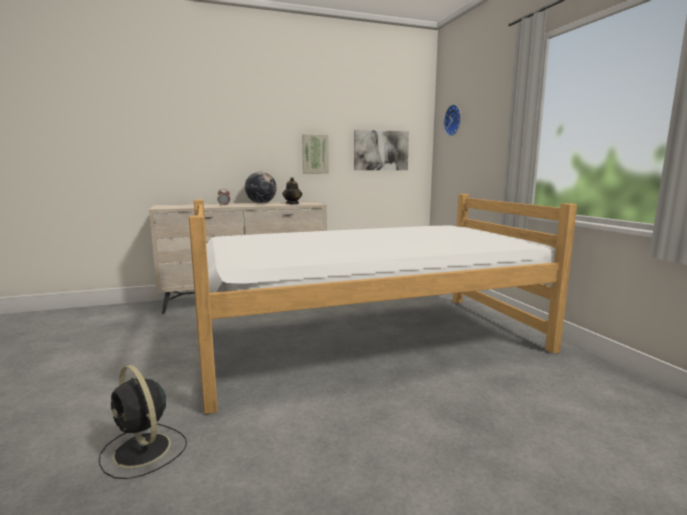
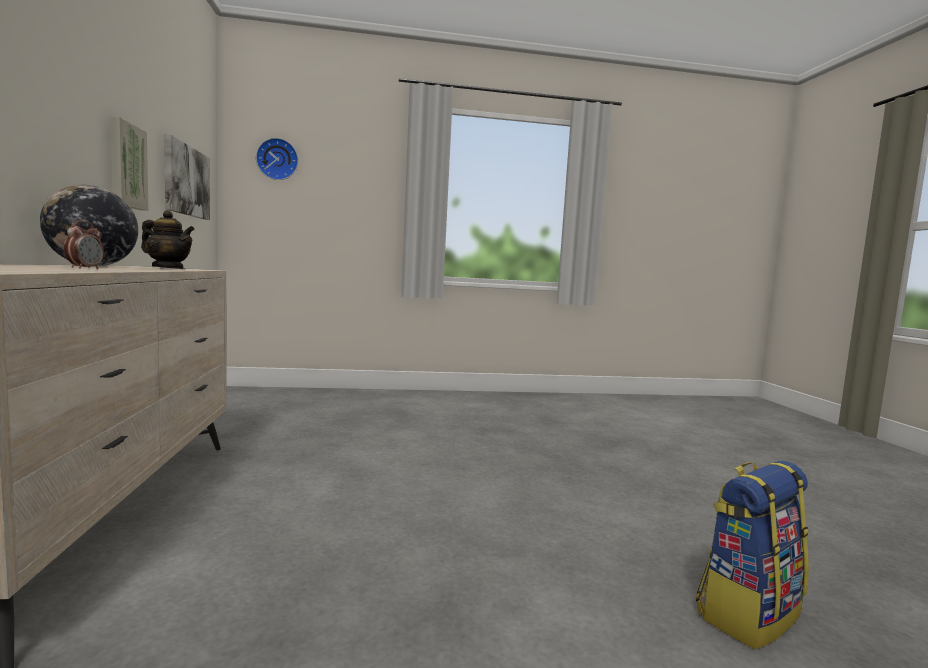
camera: 80 degrees left, 5 degrees down
(143, 451) = (747, 612): black fan -> backpack
(370, 340) = (436, 447): bed -> none

